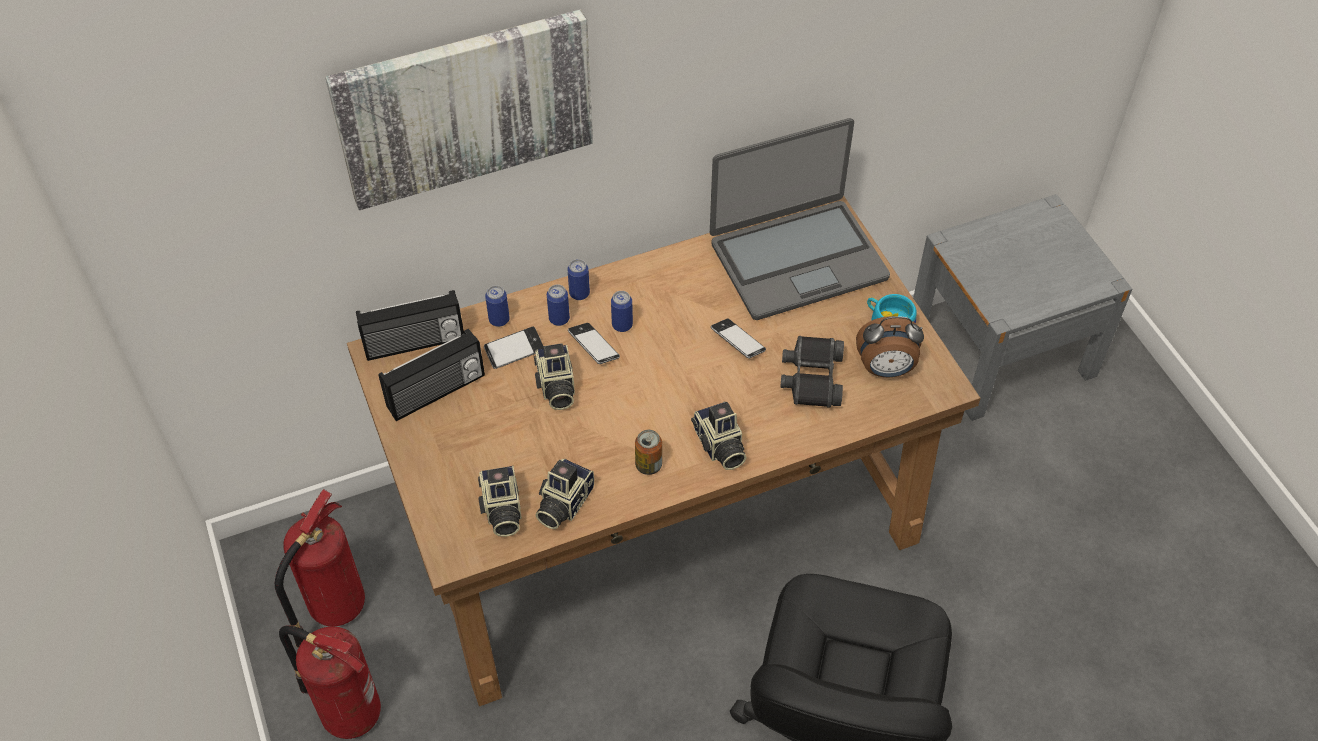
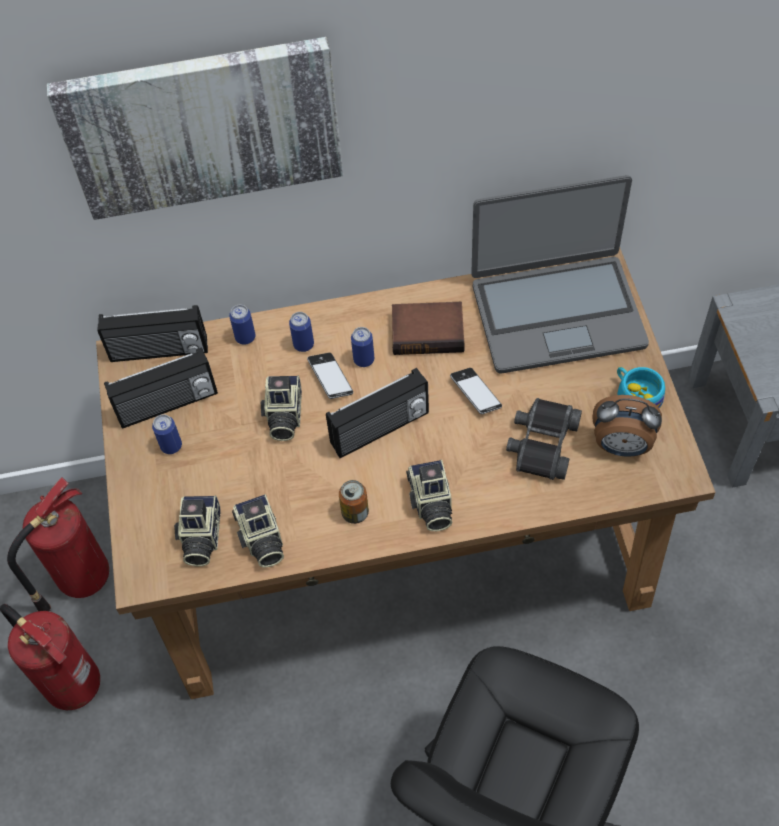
camera: 15 degrees right, 5 degrees up
(514, 351) = (252, 372): phone -> none
(562, 503) = (261, 540): camera -> camera turned 60 degrees counterclockwise
(579, 293) = (329, 320): can -> can (171, 446)
(654, 387) = (380, 430): none -> radio
(679, 291) = (429, 331): none -> book

